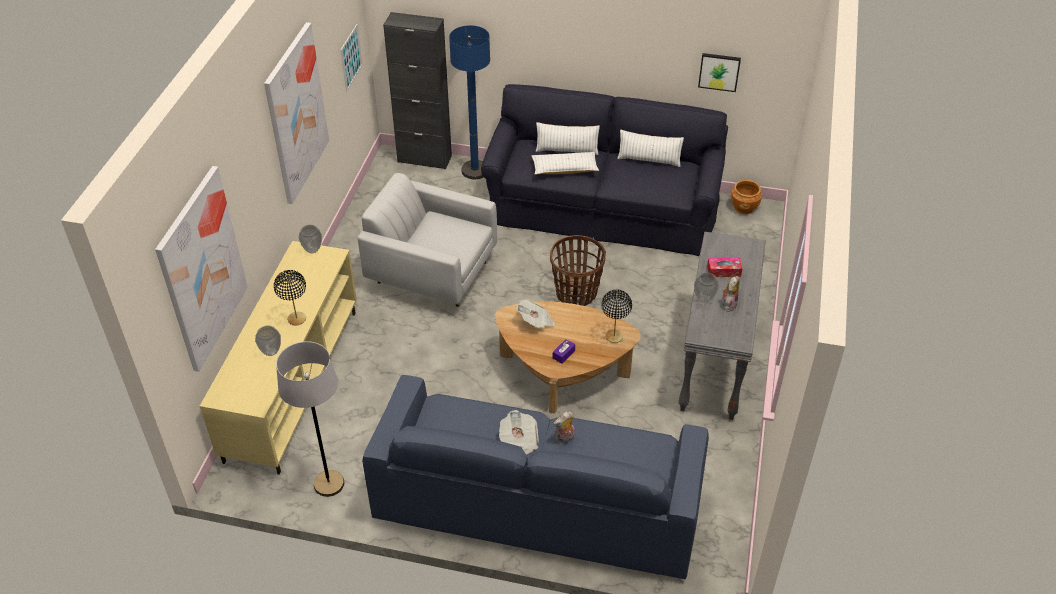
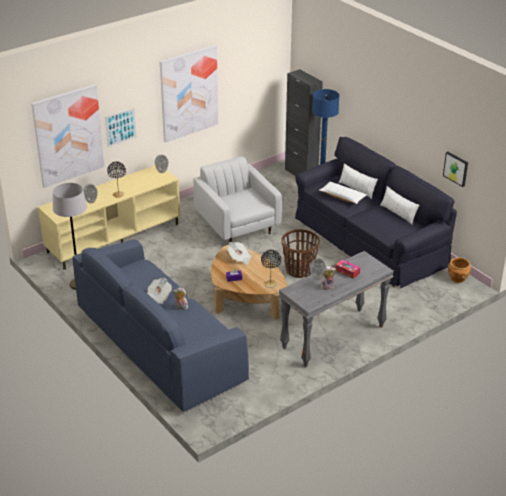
camera: 40 degrees right, 10 degrees down
(351, 57) = (263, 86): picture -> picture (120, 127)

